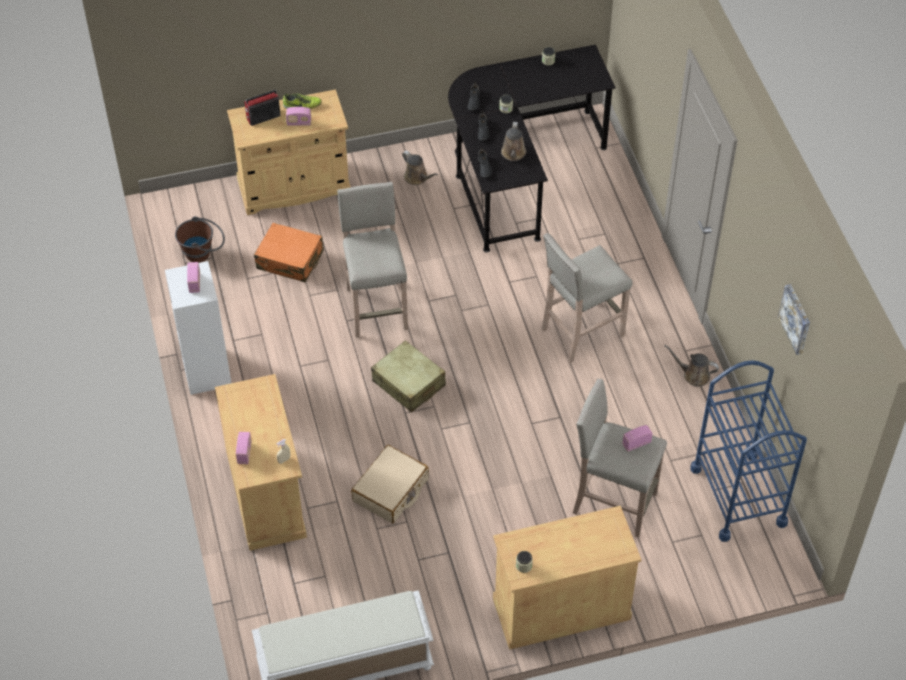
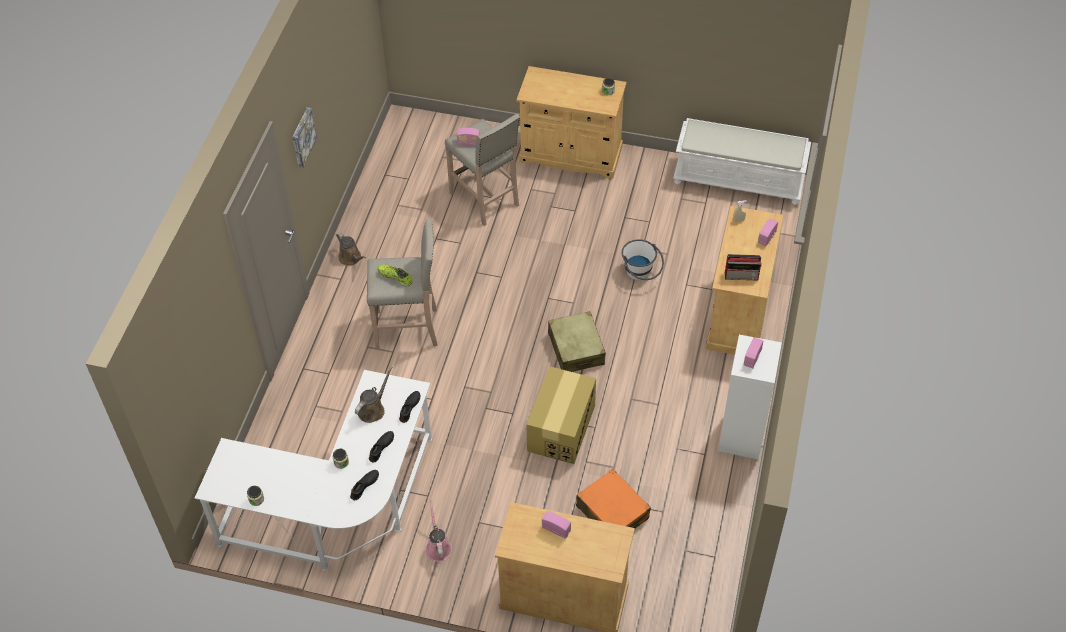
camera: 150 degrees left, 0 degrees up
(203, 252) = (692, 560): brown bucket -> none
(263, 117) = (589, 554): radio -> radio (742, 275)
(302, 105) = (541, 550): shoe -> shoe (395, 277)
(376, 307) = (561, 428): beige stool -> cardboard box
(391, 490) = (641, 274): beige suitcase -> white bucket
(417, 178) = (438, 546): brown watering can -> pink watering can
(516, 169) = (339, 510): black desk -> white desk
(738, 496) = (396, 168): blue cart -> none
(796, 319) = (334, 46): picture -> picture (302, 137)

